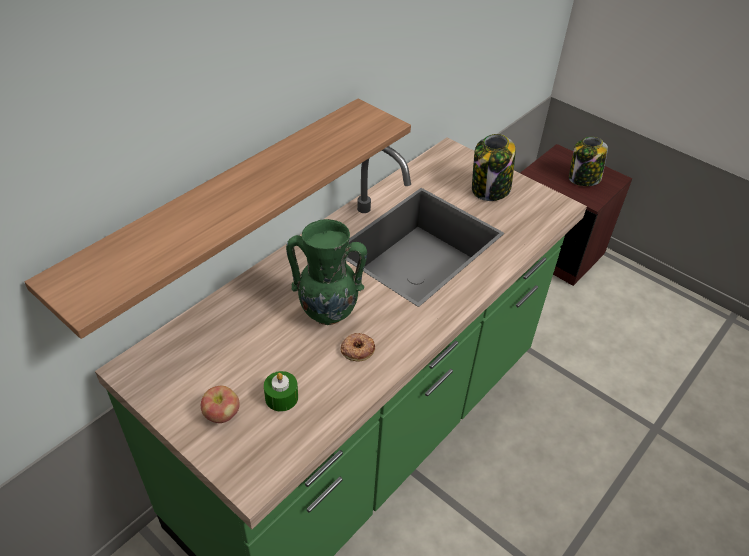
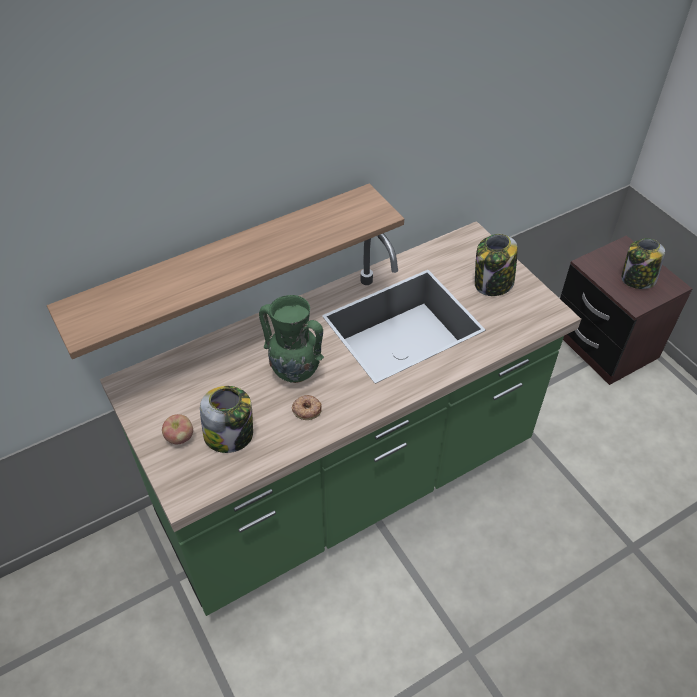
camera: 20 degrees right, 5 degrees up
(281, 397) = (230, 435): green candle -> jar

